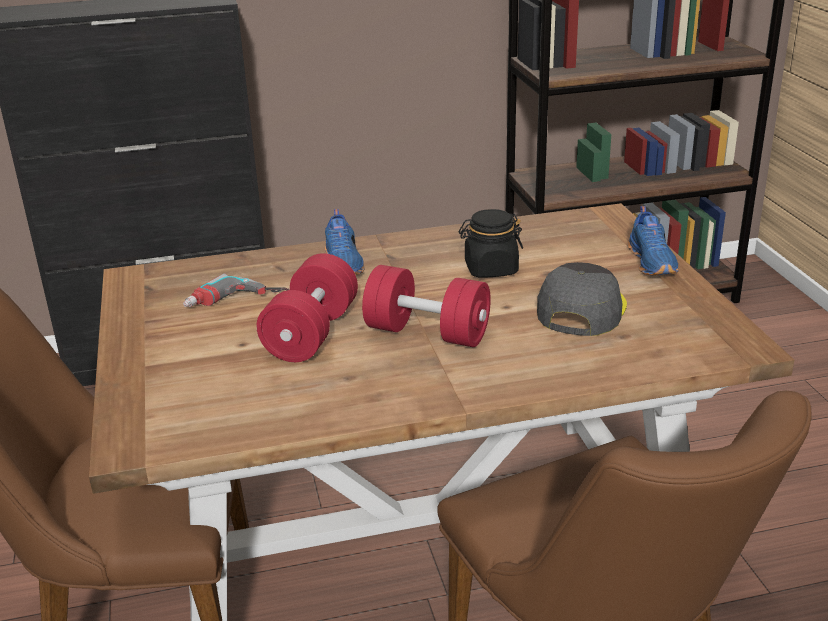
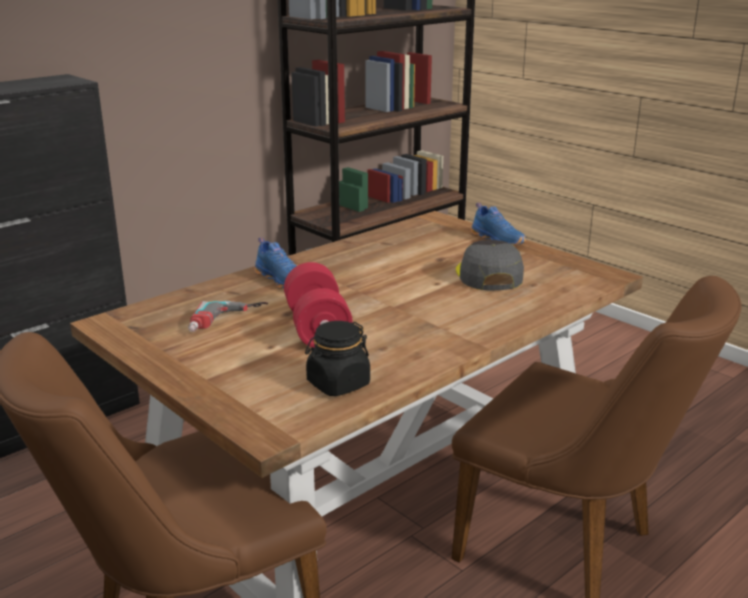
camera: 30 degrees left, 5 degrees down
(427, 333) = (403, 310): red dumbbell -> none
(490, 269) = (397, 263): black jar -> black jar (338, 384)

